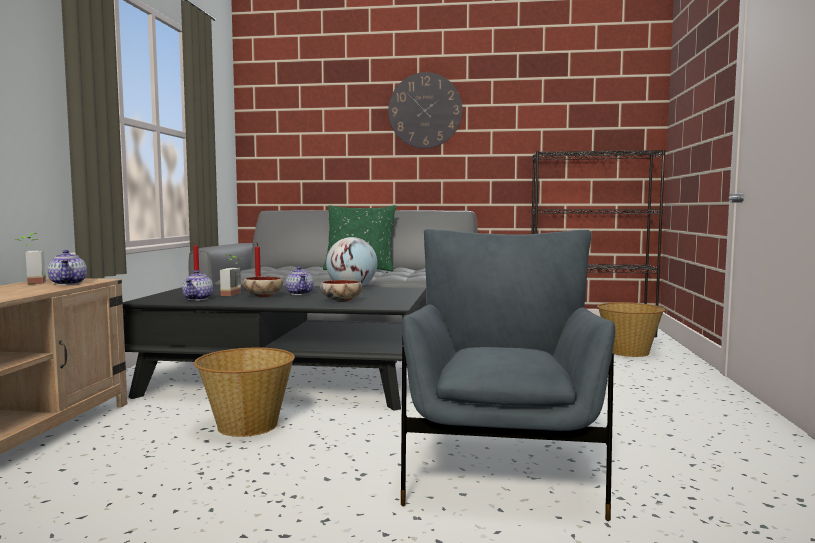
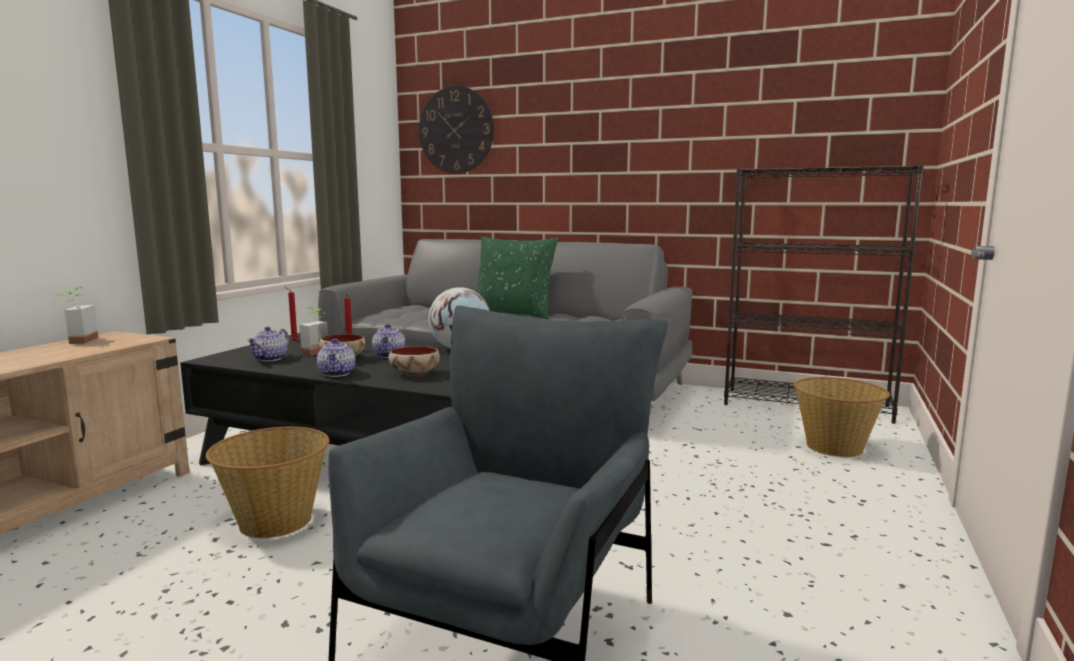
camera: 15 degrees right, 5 degrees up
(69, 283) = (107, 345): teapot -> teapot (338, 374)
(425, 110) = (608, 116): wall clock -> wall clock (456, 130)

